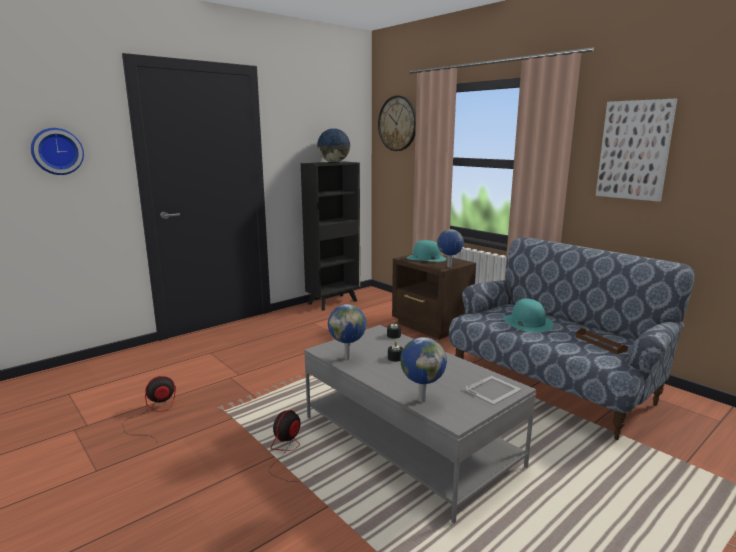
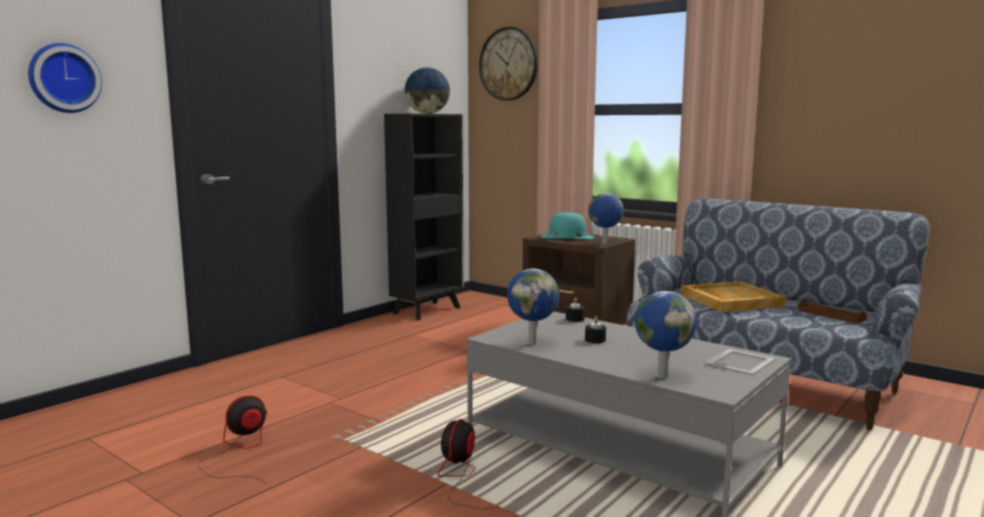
camera: 10 degrees left, 5 degrees down
(527, 322) = (730, 300): turquoise hat -> beige tray
(634, 150) = (837, 82): picture -> none

